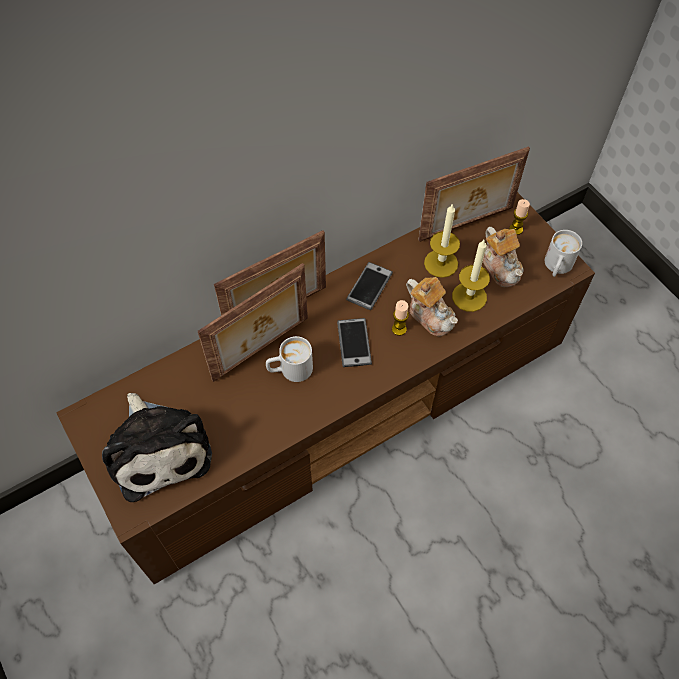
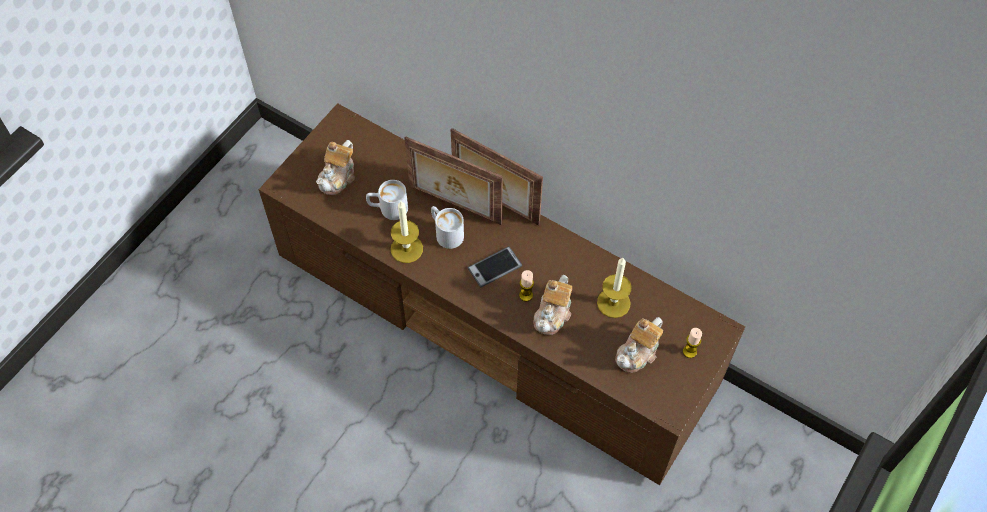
camera: 65 degrees right, 0 degrees up
(158, 448) = (338, 177): plush toy -> teapot
(369, 286) = (557, 257): phone -> none
(467, 225) = (670, 309): picture frame -> none
(469, 297) = (589, 338): candle -> candle (406, 249)
(556, 267) = (665, 400): white mug -> white mug (388, 209)

